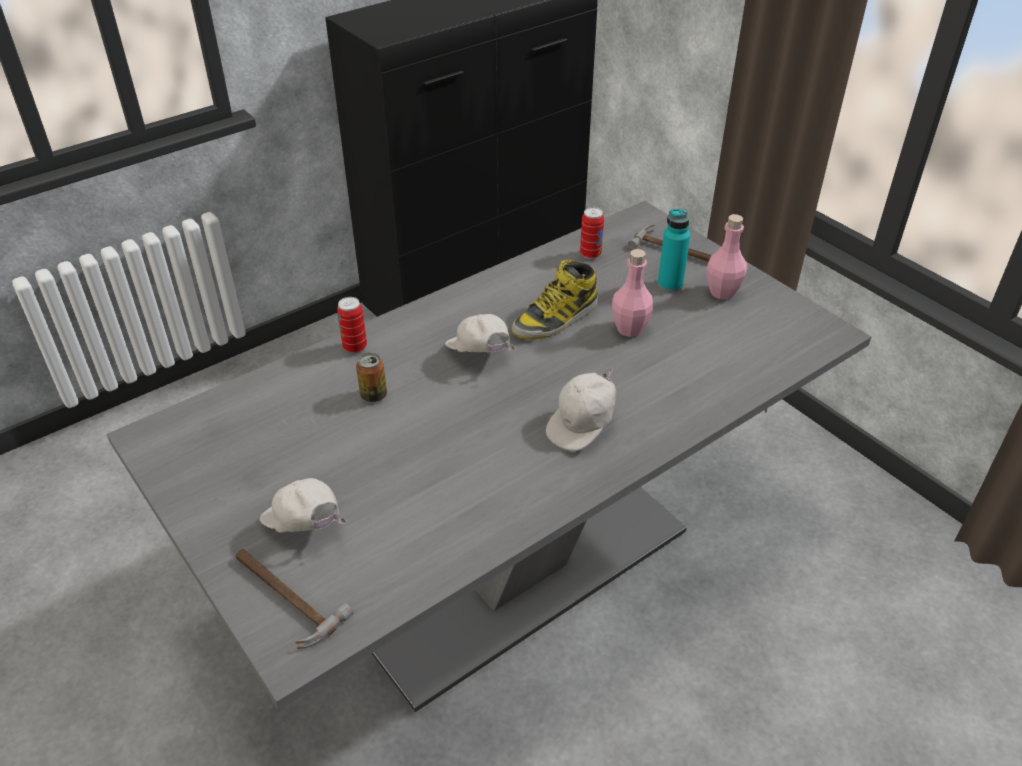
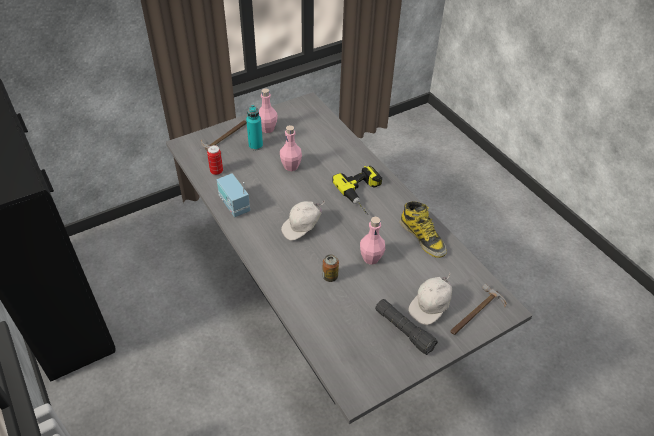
camera: 85 degrees left, 5 degrees up
(256, 490) = (404, 330): none -> black flashlight
(355, 347) = (283, 285): can -> none
(417, 442) = (371, 258): none -> pink bottle
(518, 280) = (234, 205): none -> radio
(555, 319) = (276, 193): boot -> boot (422, 237)
(583, 426) = (364, 194): white cap -> power drill

